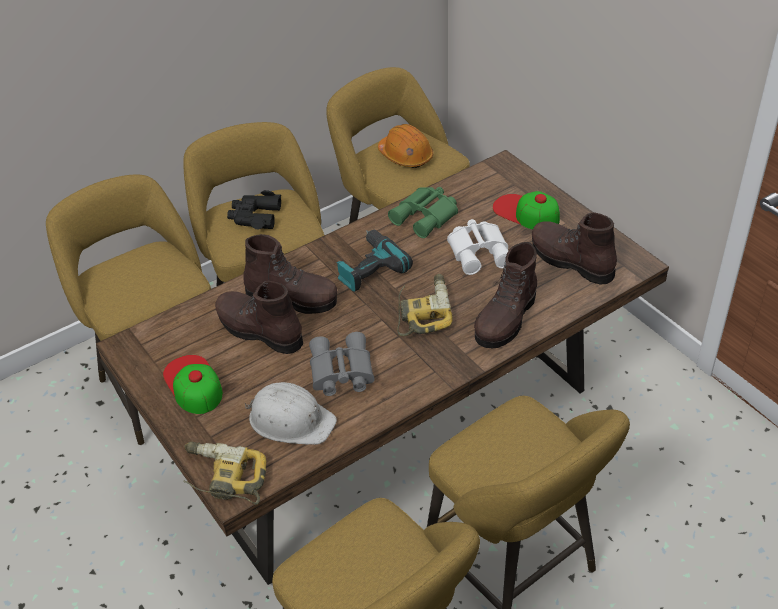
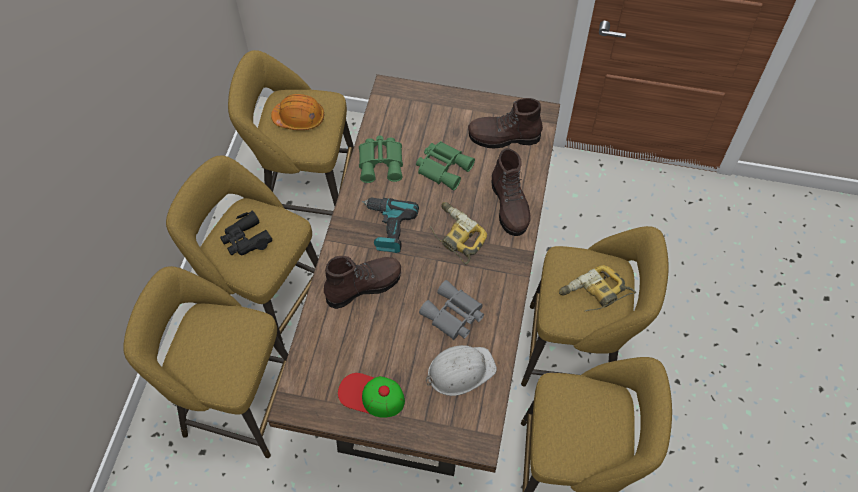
camera: 45 degrees left, 15 degrees up
(223, 478) = (464, 440): power drill -> power drill (594, 294)
(259, 331) = (369, 326): brown boot -> none
(480, 251) = (443, 167): white binoculars -> green binoculars
(526, 212) = (441, 118): cap -> none

